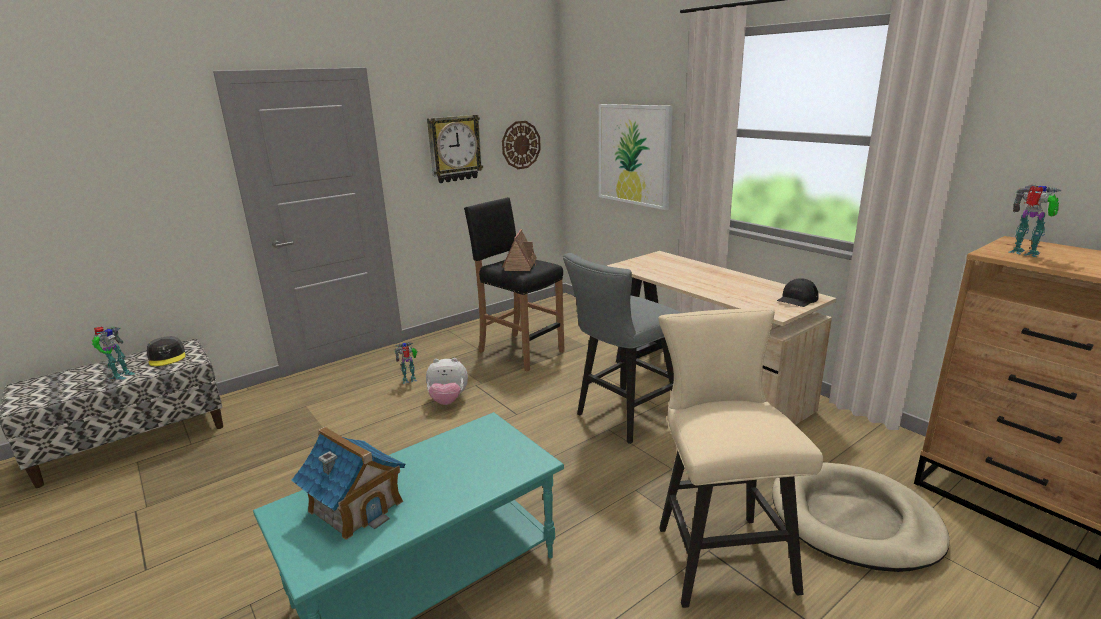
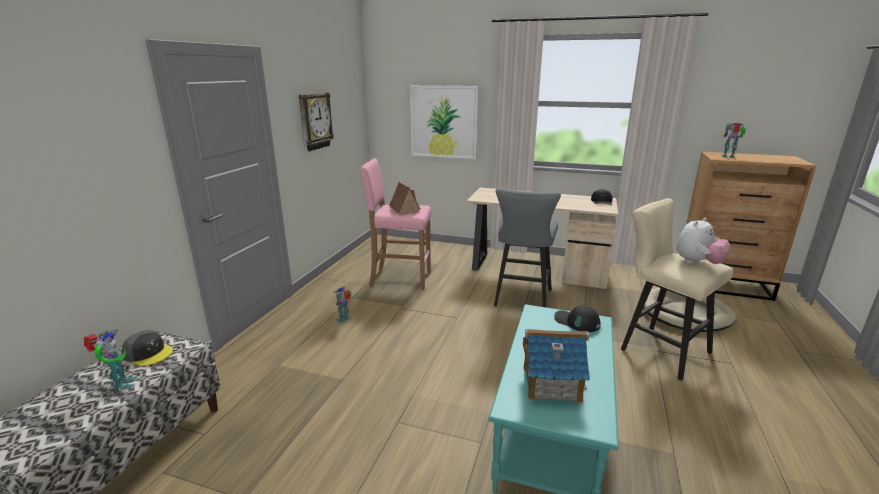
camera: 35 degrees left, 0 degrees up
(448, 400) = (396, 324): plush toy -> plush toy (697, 263)
(509, 453) = (576, 322): none -> black cap
(520, 351) = (400, 278): black stool -> pink stool
(521, 145) = (348, 118): wall clock -> none

